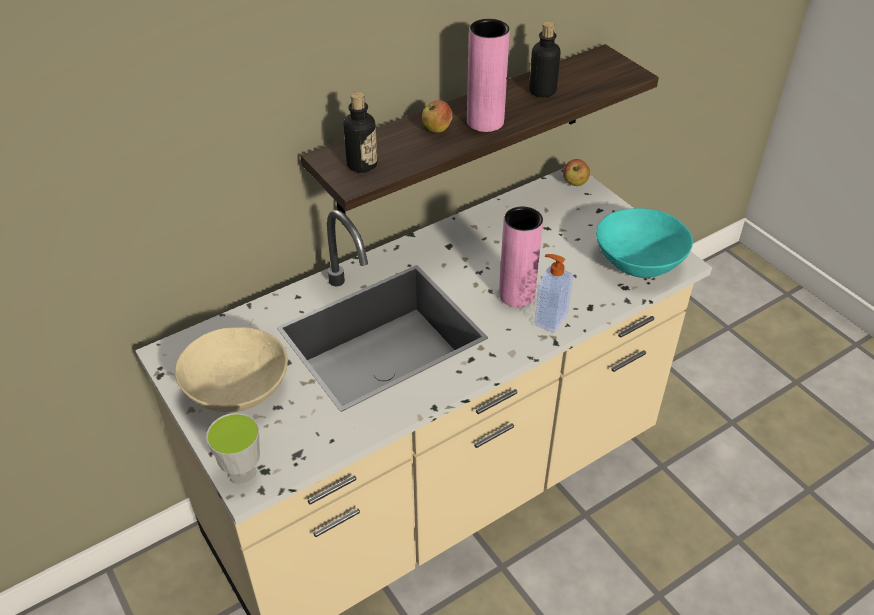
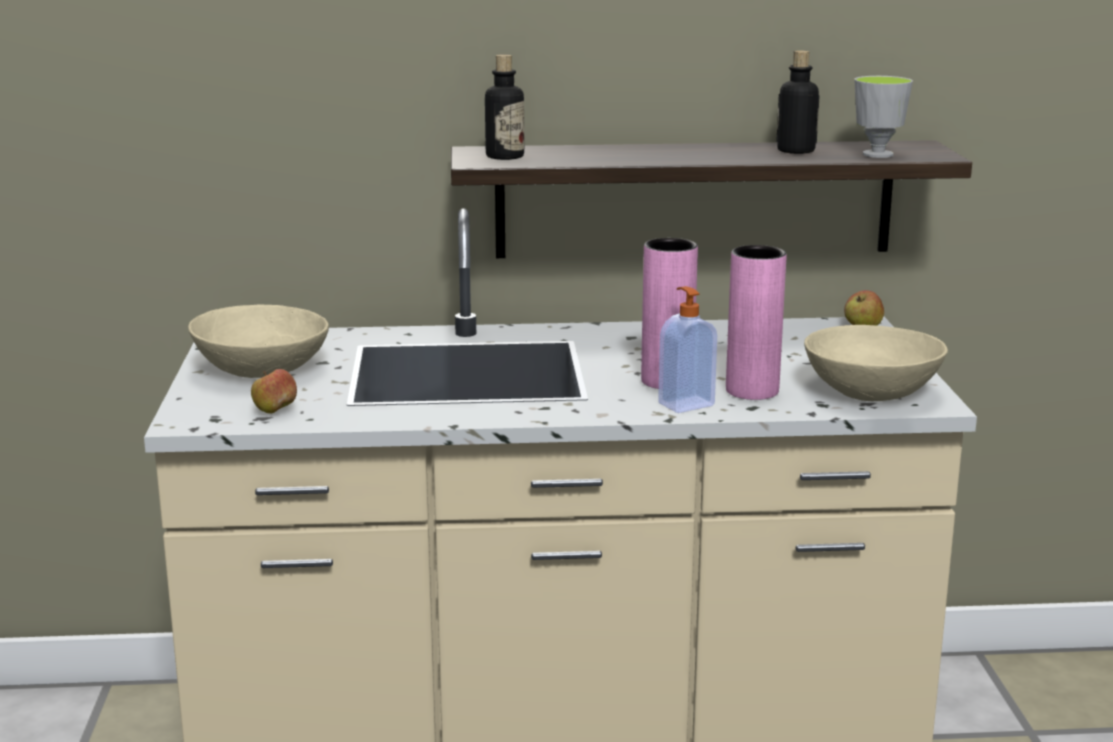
camera: 30 degrees right, 25 degrees down
(242, 473) = (191, 415): cup -> cup (877, 154)
(437, 129) = (625, 152): apple -> apple (275, 411)
(485, 122) = (690, 155): pink vase -> pink vase (752, 391)
(640, 261) = (873, 392): turquoise bowl -> beige bowl

